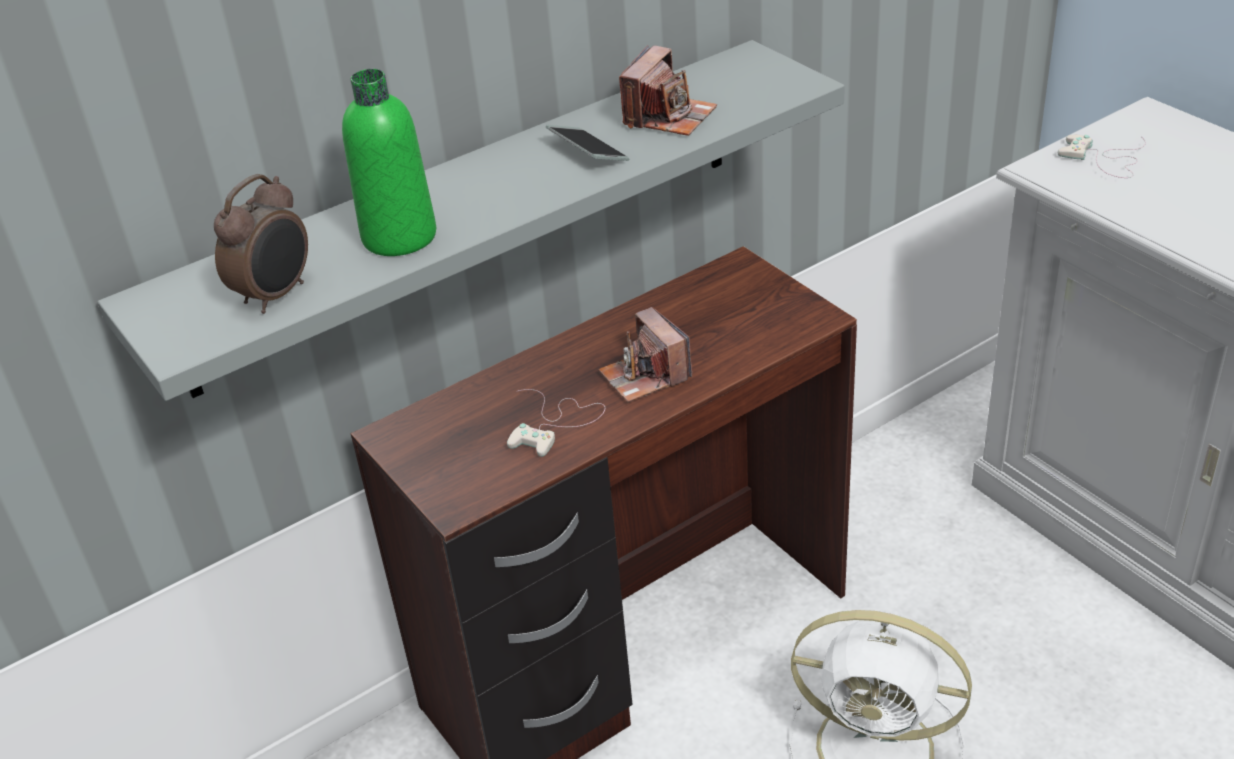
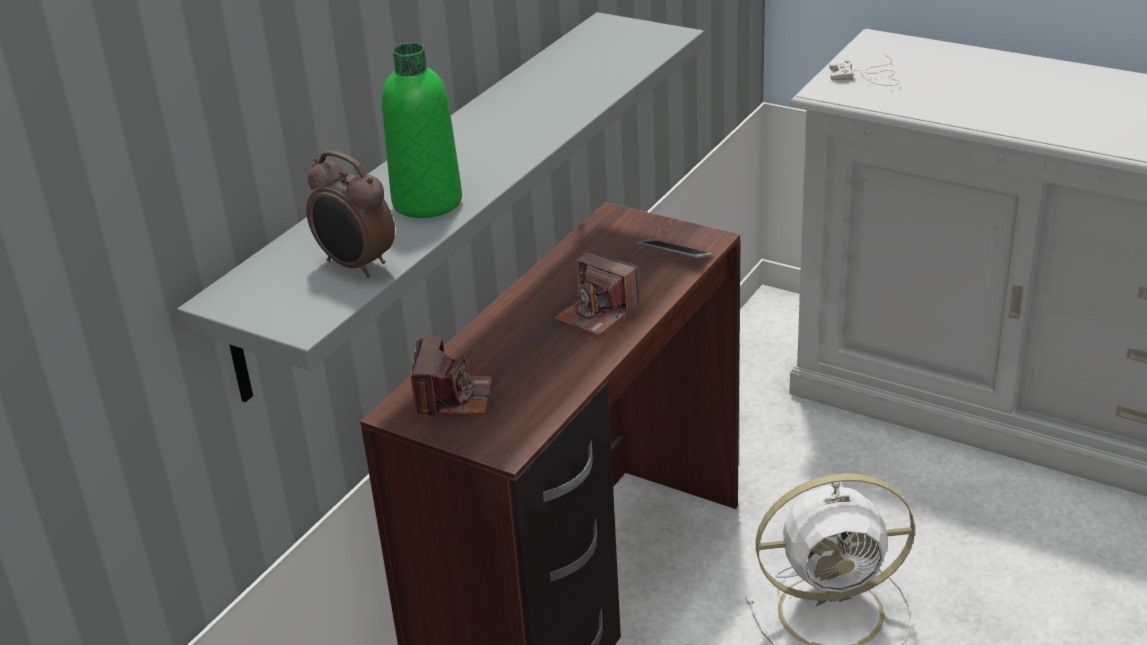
camera: 25 degrees left, 5 degrees down
(276, 295) = (356, 266): alarm clock -> alarm clock turned 120 degrees clockwise
(555, 424) = (546, 367): white game controller -> none
(588, 152) = (535, 112): phone -> phone (674, 255)
(668, 116) = (580, 76): camera -> camera (452, 398)

